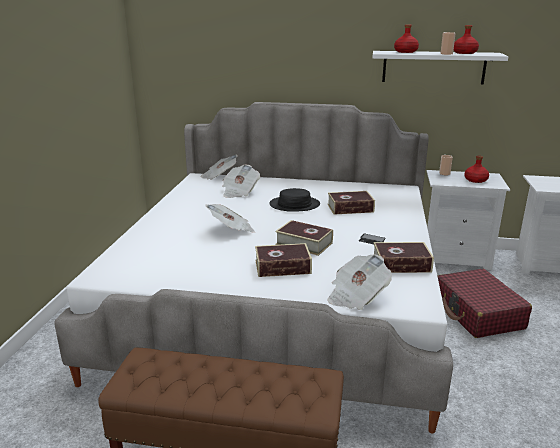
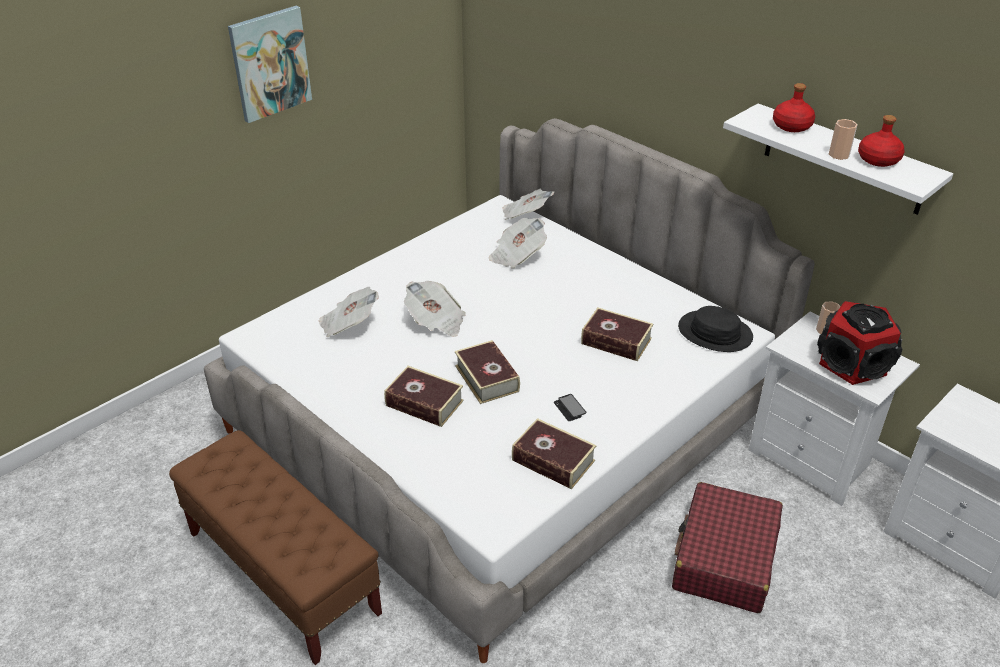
camera: 35 degrees right, 15 degrees up
(35, 67) = (270, 63): none -> picture
(294, 205) = (554, 307): black hat -> black hat (714, 333)
(356, 296) = (447, 480): newspaper -> newspaper (349, 325)
(475, 180) = (852, 364): red bottle -> speaker

